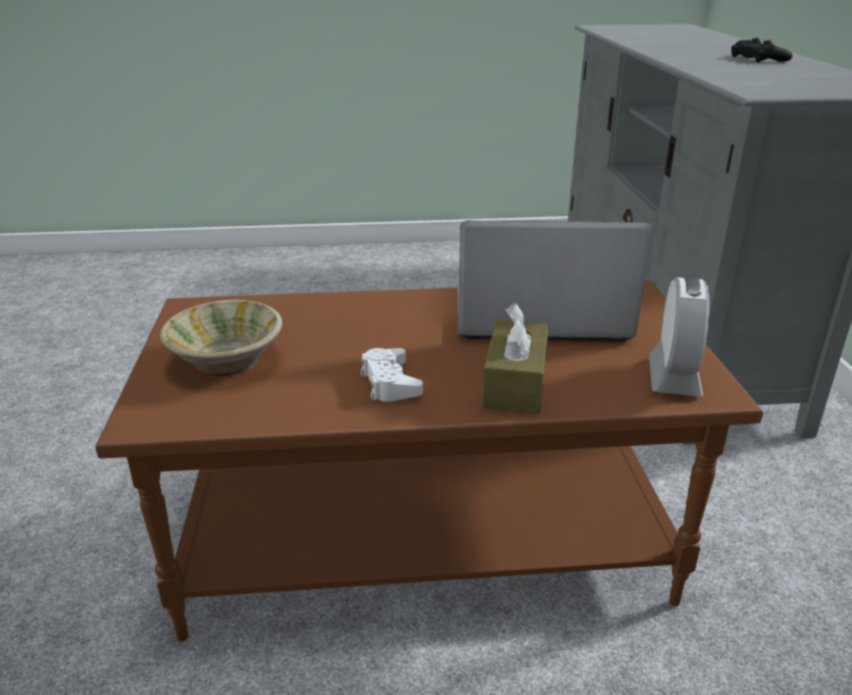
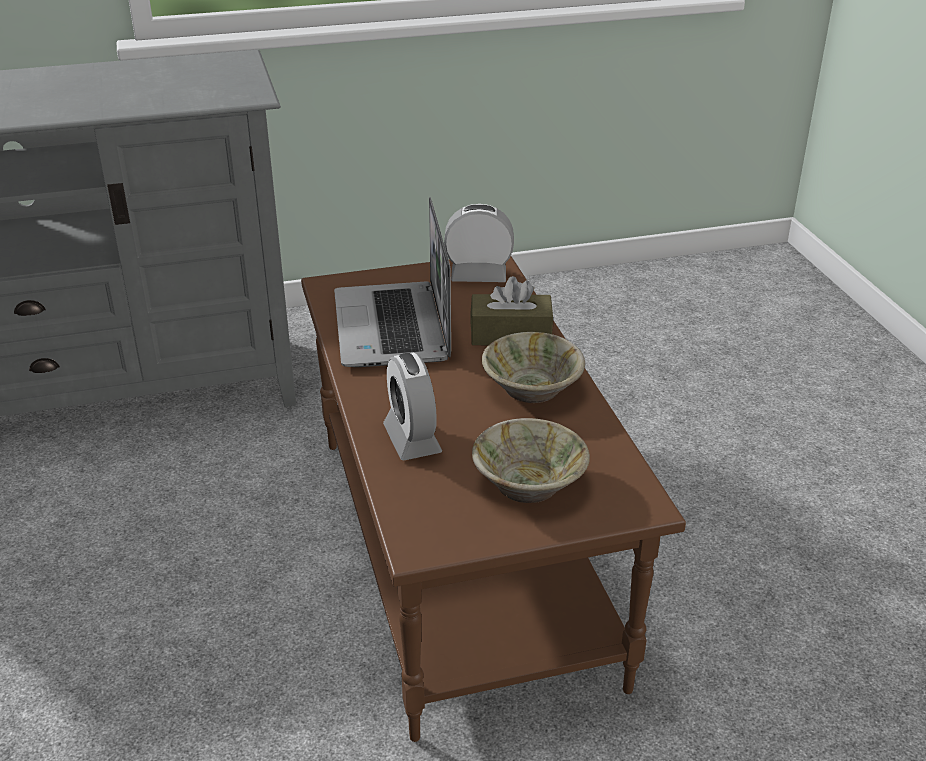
camera: 100 degrees left, 5 degrees up
(332, 314) = (412, 439): none -> alarm clock
(389, 383) = (531, 389): white game controller -> beige bowl
(758, 59) = (61, 83): black game controller -> none

